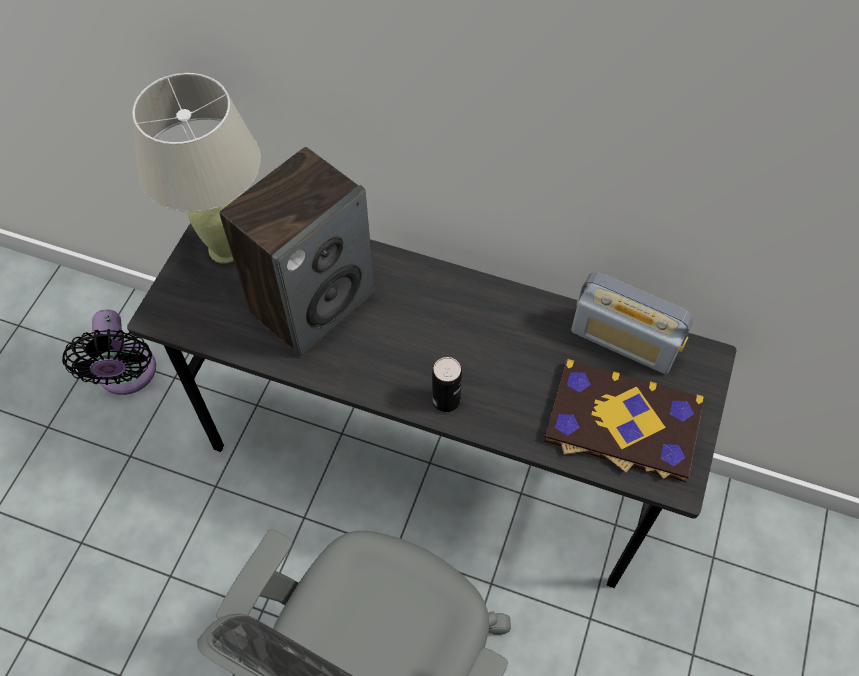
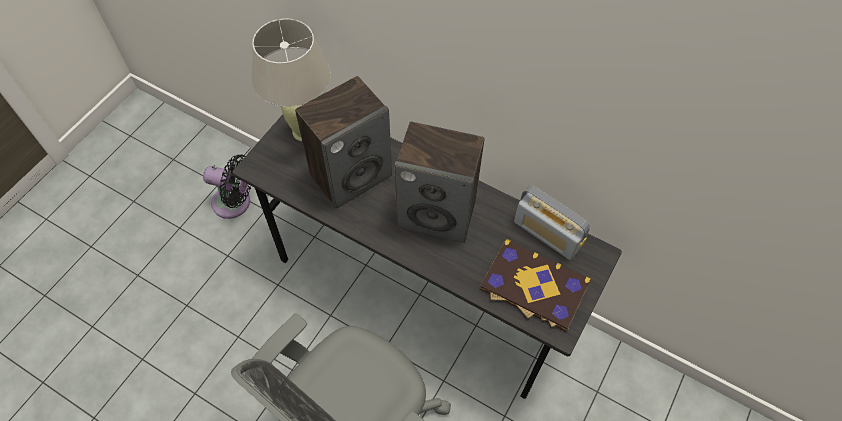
camera: 10 degrees right, 0 degrees up
(127, 375) = (235, 203): black fan -> black fan turned 75 degrees counterclockwise
(446, 400) = (422, 252): can -> none
(456, 339) = (437, 214): none -> speaker

